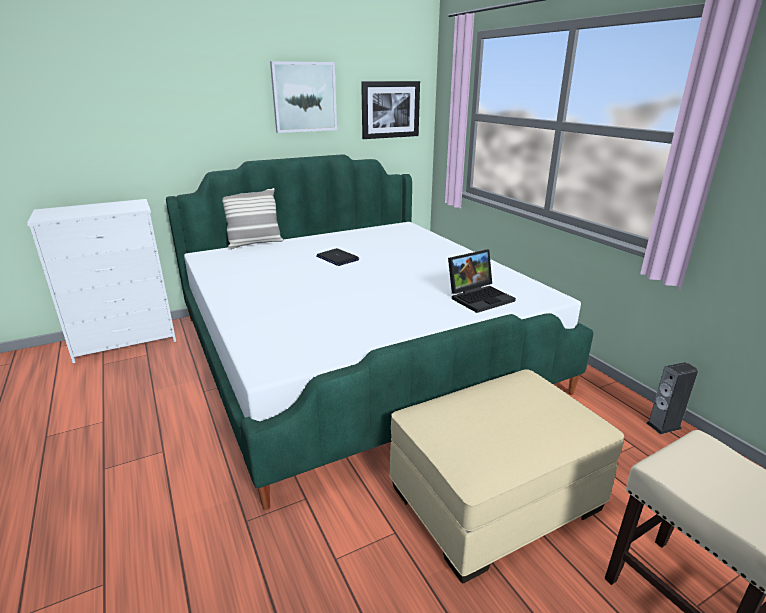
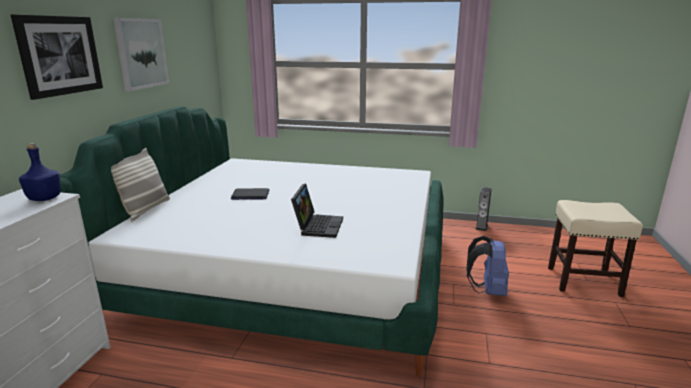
camera: 50 degrees left, 5 degrees down
(132, 207) = (44, 198): none -> blue bottle
(390, 109) = (195, 62): picture -> picture (60, 55)
(480, 297) = (390, 185): laptop -> laptop (317, 226)
(496, 497) = (487, 291): beige ottoman -> blue backpack

